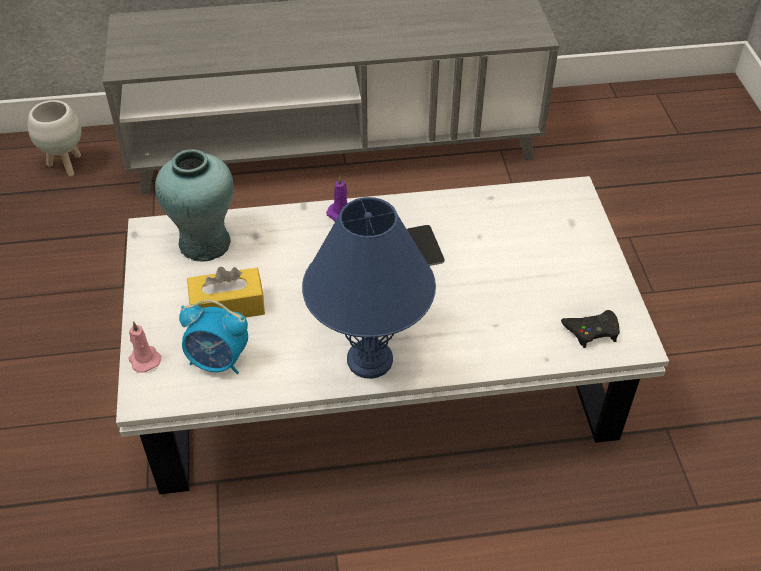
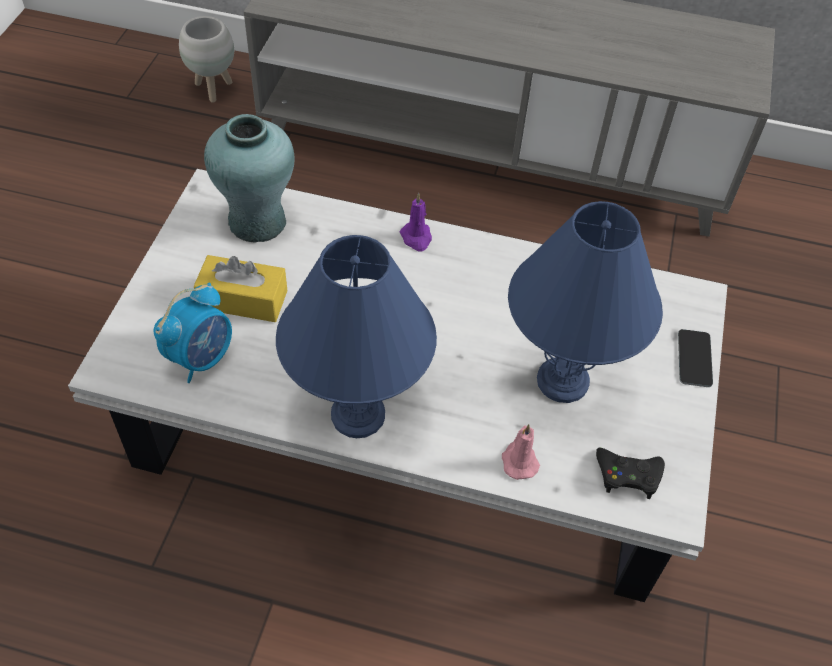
camera: 20 degrees right, 5 degrees up
(144, 359) = (130, 327): pink candle -> pink candle (518, 461)
(218, 361) = (201, 357): alarm clock -> alarm clock turned 90 degrees counterclockwise
(424, 246) = (488, 304): phone -> phone (694, 358)
(509, 281) = (562, 380): none -> blue table lamp

